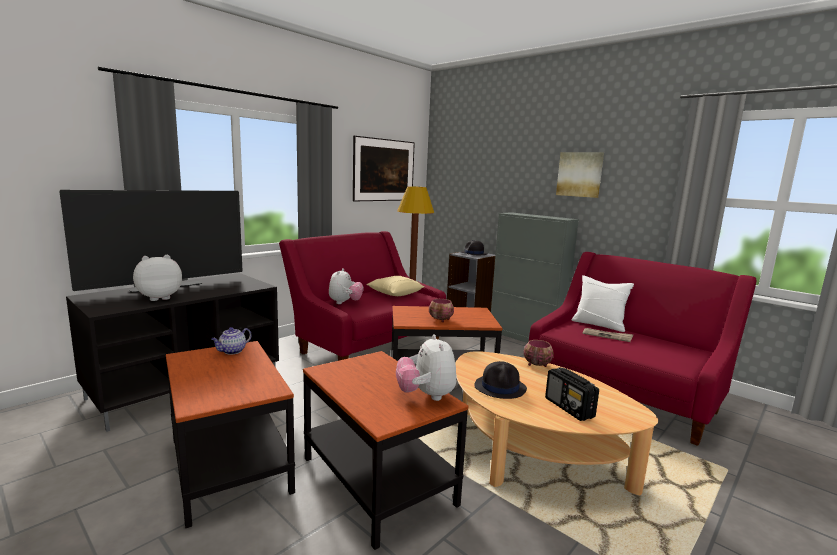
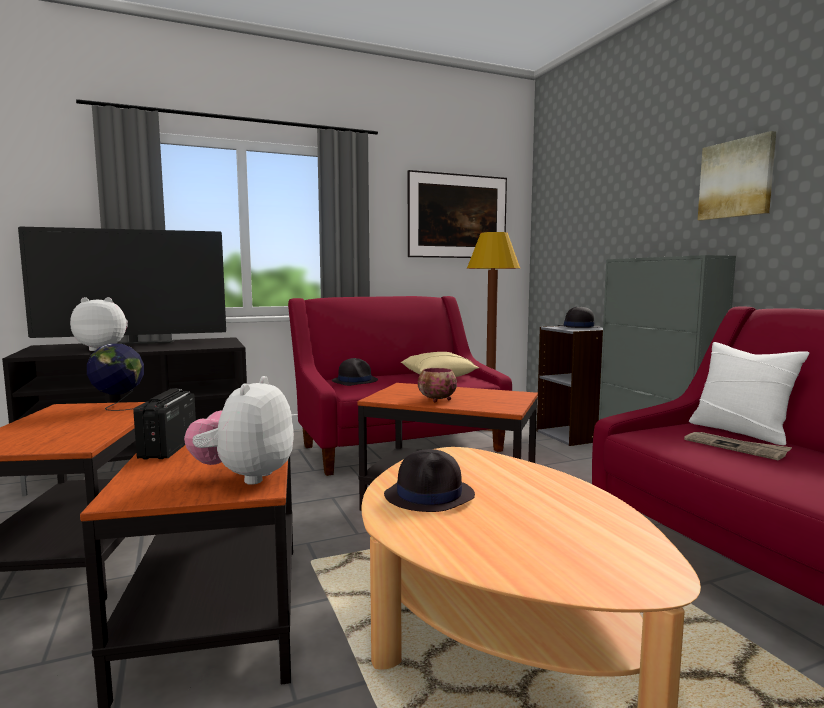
camera: 25 degrees right, 5 degrees down
(232, 351) = (118, 407): teapot -> globe
(345, 303) = (355, 381): plush toy -> black hat
(536, 364) = (543, 474): bowl -> none
(569, 408) = (513, 543): radio -> radio (168, 448)

